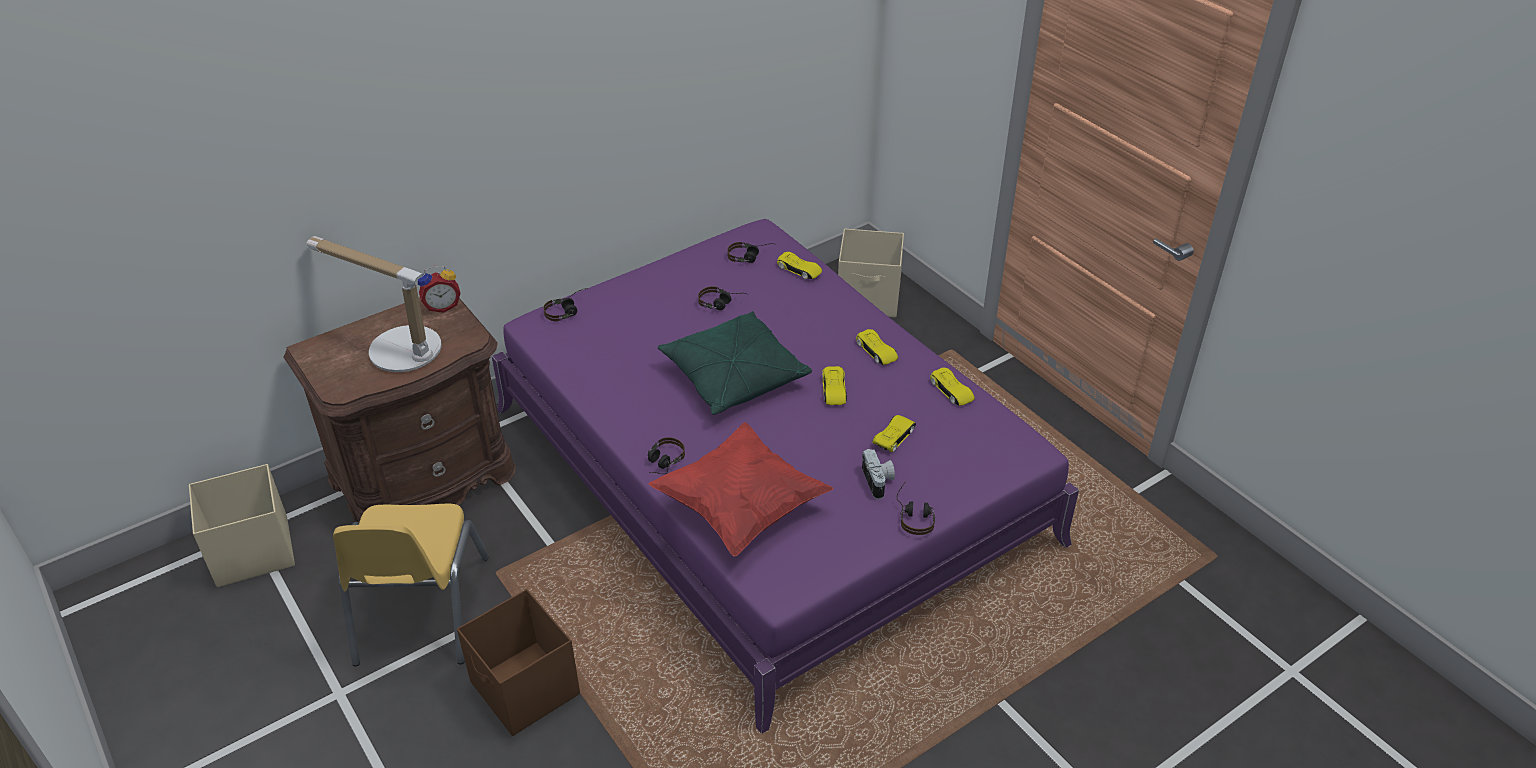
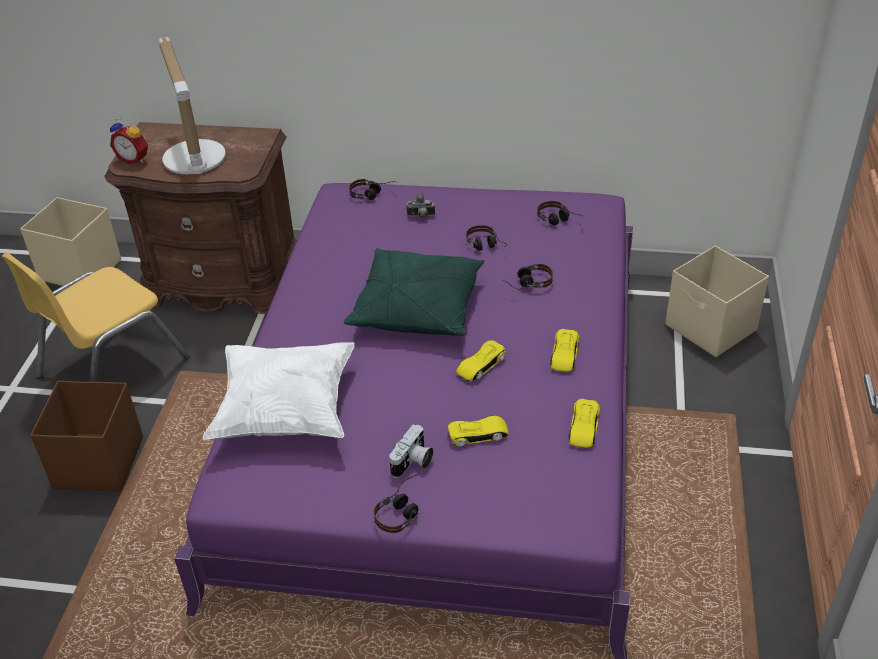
camera: 45 degrees right, 0 degrees up
(442, 306) = (257, 140): alarm clock -> alarm clock (134, 159)
(635, 308) = (421, 216): none -> camera
(662, 464) = (279, 343): headphones -> headphones (526, 283)
(741, 507) = (286, 411): red pillow -> white pillow
(799, 269) = (587, 250): yellow toy car -> none

